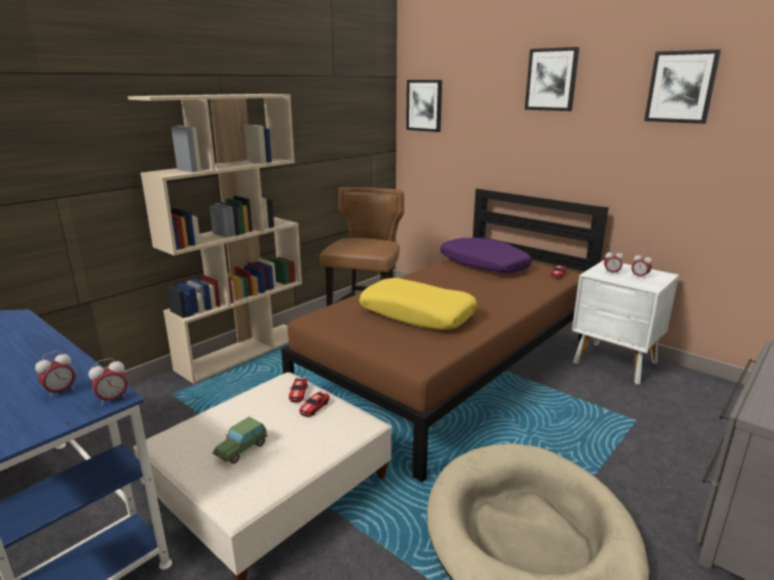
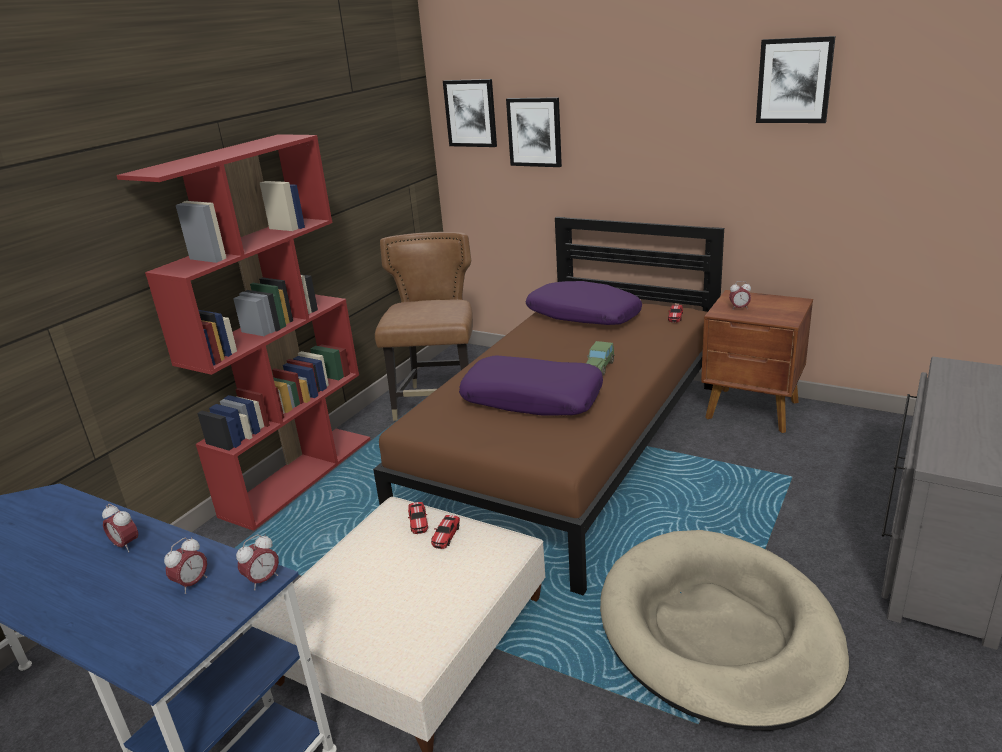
camera: 10 degrees left, 5 degrees up
(242, 449) = (384, 602): toy car -> toy car (599, 367)
(243, 351) = (299, 475): beige bookcase -> red bookcase
(417, 314) = (532, 398): yellow pillow -> purple pillow
(551, 79) = (637, 75): picture -> picture (535, 132)
(615, 363) = (753, 411): white nightstand -> brown nightstand
(639, 277) = (771, 309): alarm clock -> alarm clock (126, 545)

